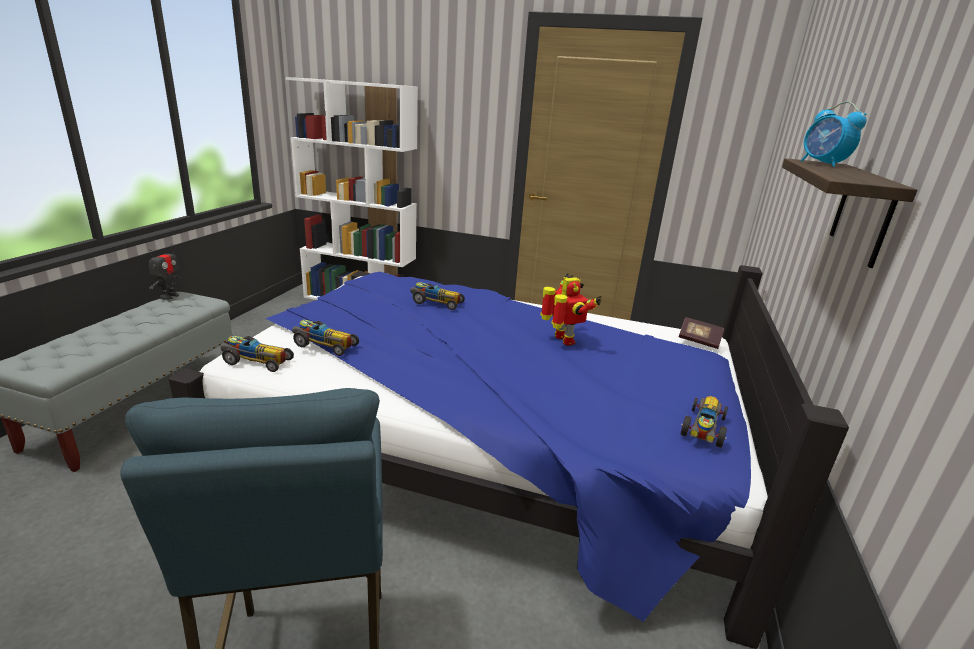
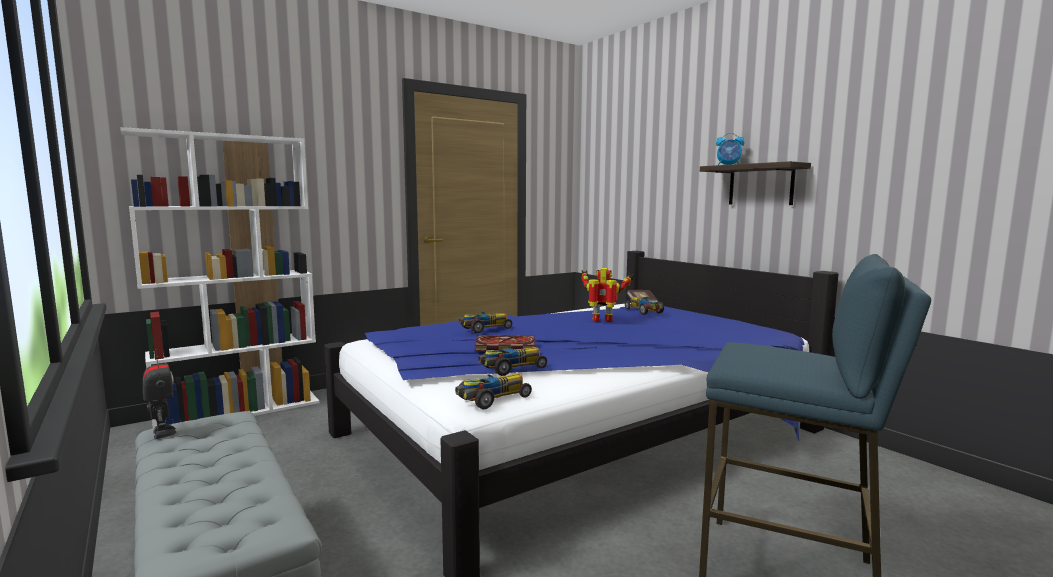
camera: 50 degrees left, 15 degrees down
(385, 324) = (503, 347): none -> book
(703, 429) = (744, 325): toy car -> toy car (644, 311)

